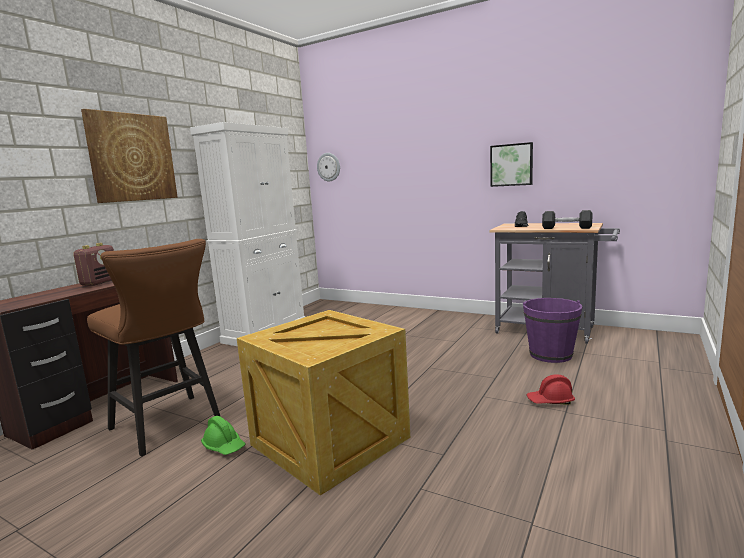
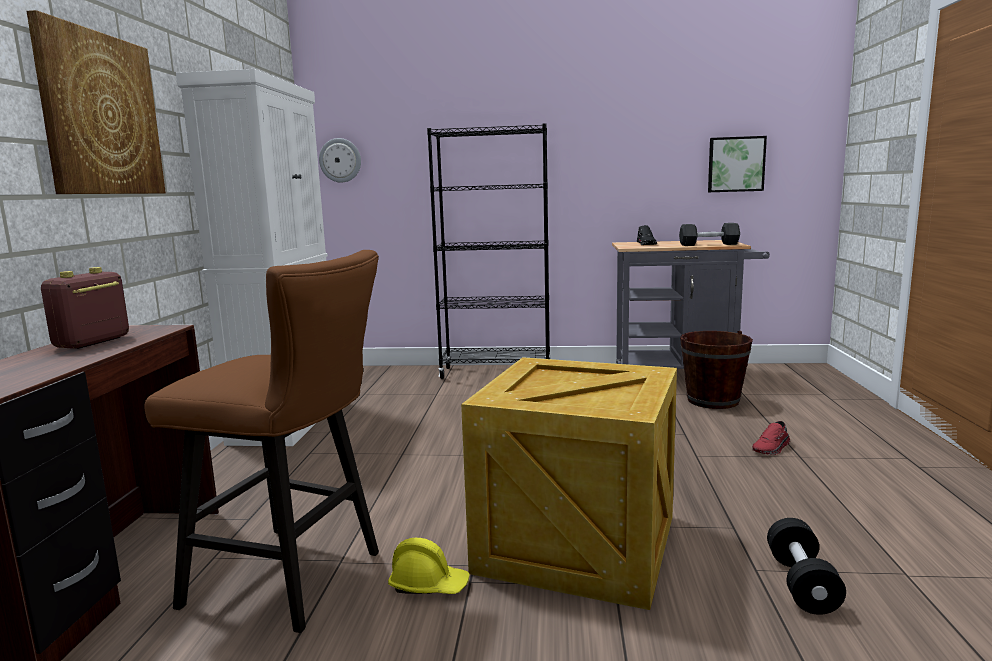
camera: 25 degrees left, 0 degrees up
(100, 282) = (92, 342): radio -> radio turned 150 degrees counterclockwise
(224, 446) = (429, 585): green hard hat -> yellow hard hat
(417, 315) = (496, 373): none -> black bookcase
(440, 507) = (801, 584): none -> black dumbbell
(511, 165) = (619, 166): picture -> picture (735, 164)
(550, 355) = (713, 400): purple bucket -> brown bucket
(550, 401) = (772, 448): red hard hat -> red shoe

